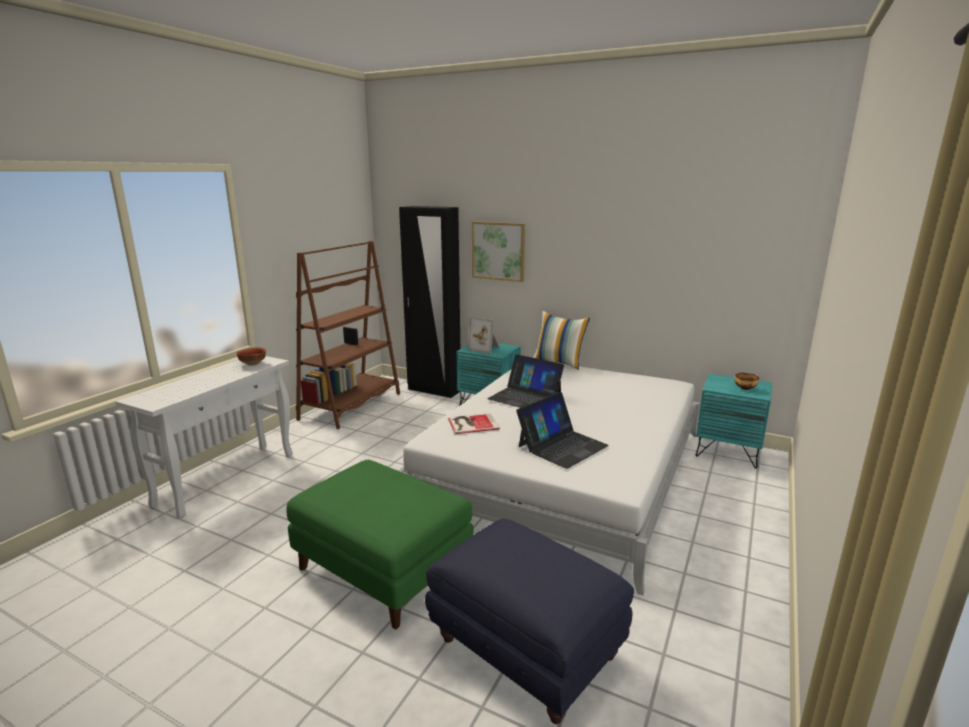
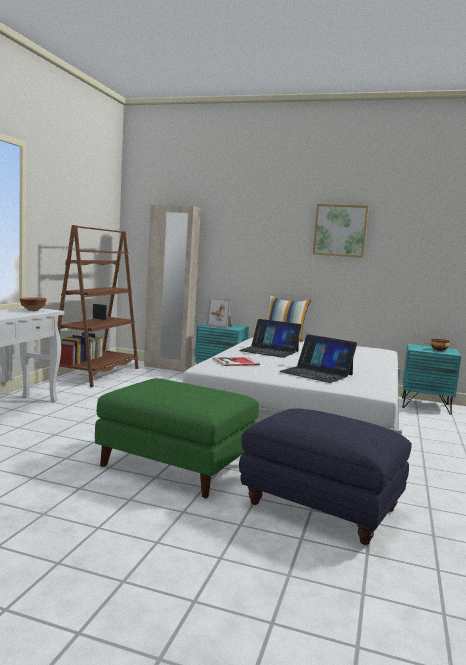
camera: 10 degrees left, 10 degrees down
(434, 390) = (167, 367): black wardrobe -> beige wardrobe
(498, 251) = (233, 245): picture -> picture (340, 230)
(562, 446) = (316, 373): laptop -> laptop turned 90 degrees clockwise

